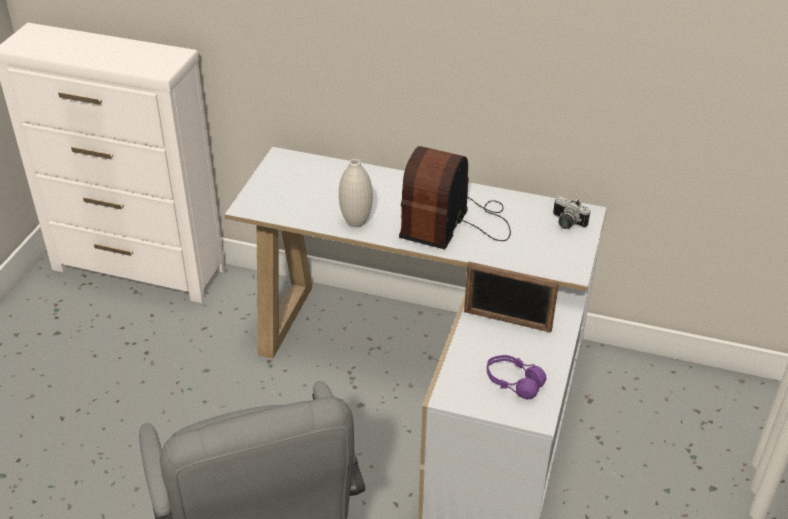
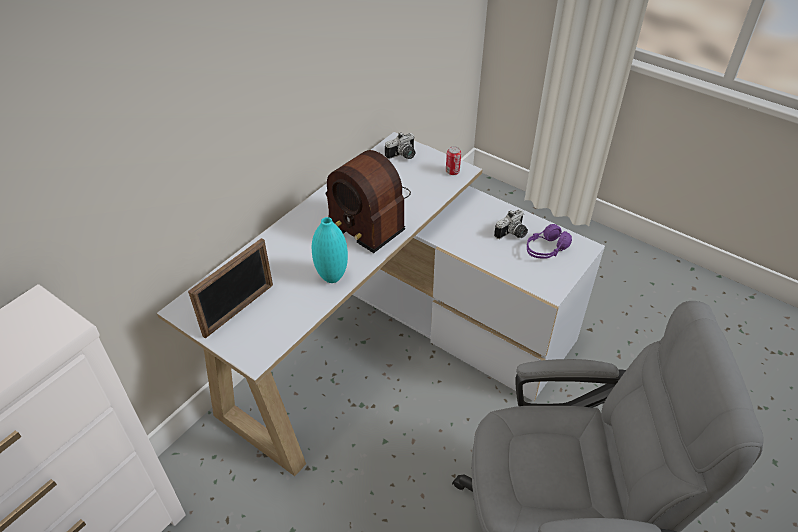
camera: 70 degrees left, 5 degrees up
(356, 222) = (332, 277): white vase -> turquoise vase
(507, 321) = (476, 232): picture frame -> picture frame (239, 310)
(522, 351) = (512, 234): none -> camera
(564, 264) = (452, 172): none -> can

